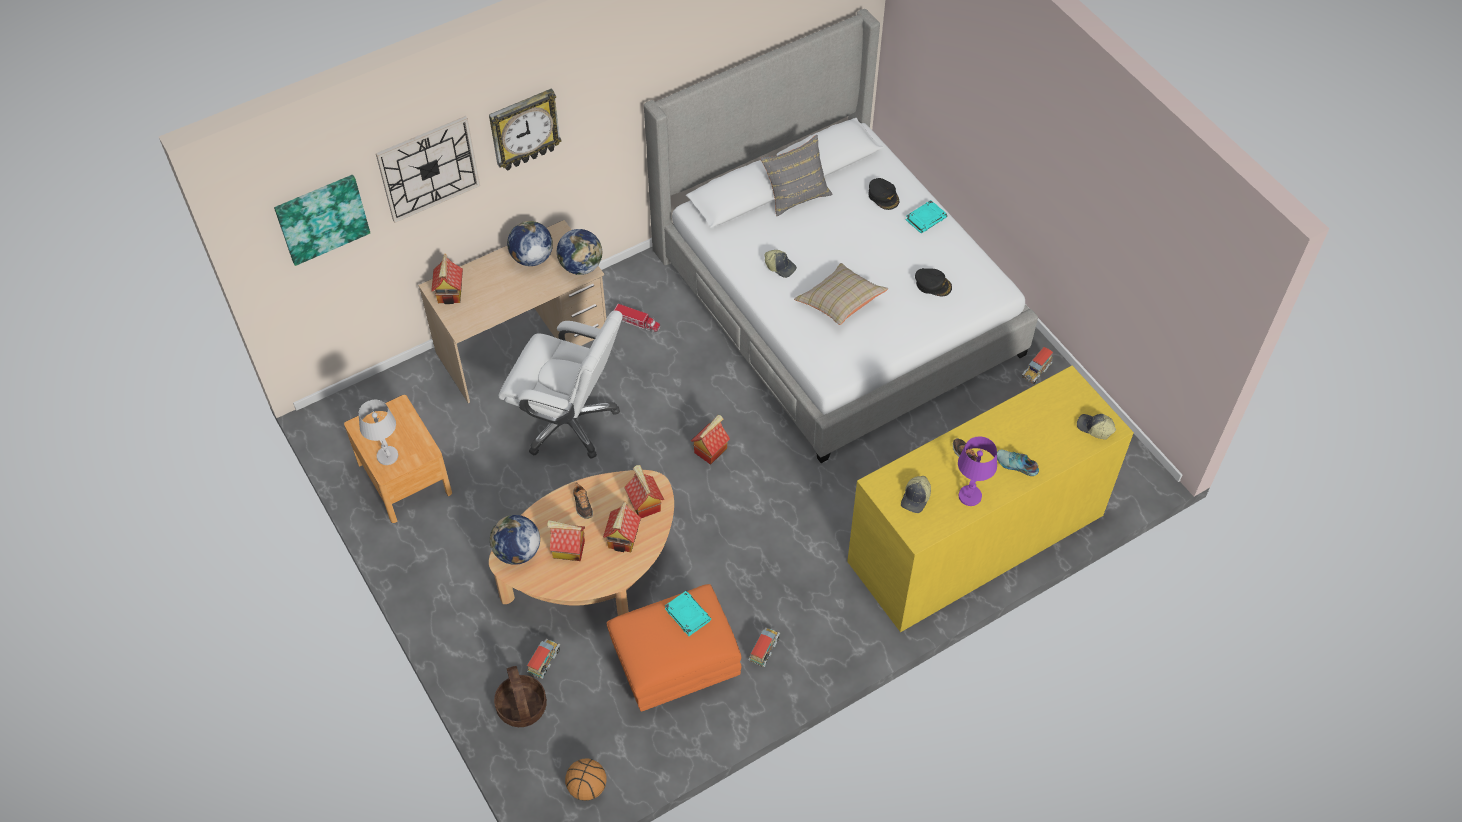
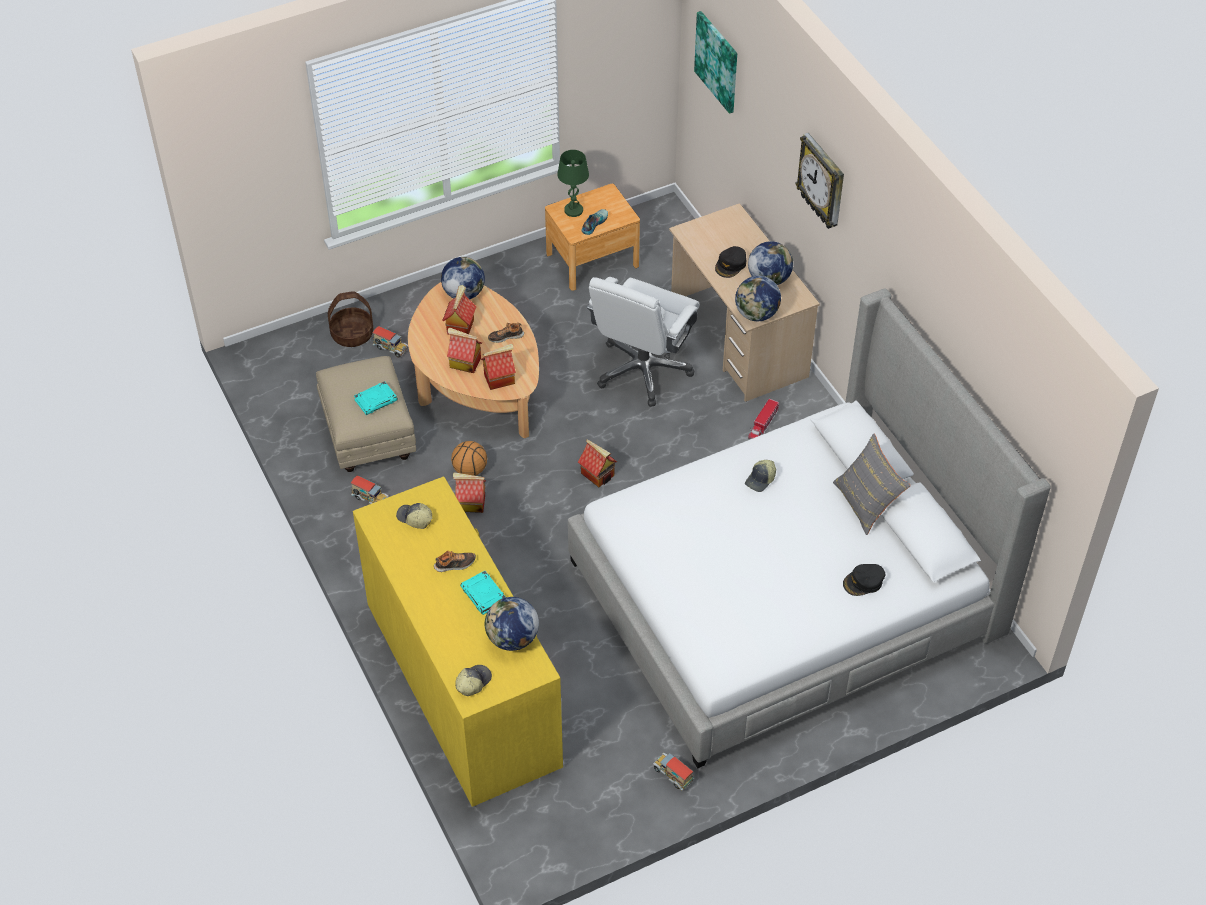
camera: 95 degrees right, 5 degrees down
(387, 456) = (573, 210): white table lamp -> green table lamp
(428, 168) = (771, 119): wall clock -> none
(450, 293) = (727, 224): toy house -> toy house (470, 503)
(586, 787) = (269, 373): basketball -> basketball (470, 469)
(674, 666) = (368, 434): orange ottoman -> beige ottoman
(840, 303) = (707, 525): beige pillow -> none
(926, 218) = (828, 618): turquoise book -> turquoise book (484, 595)
(933, 284) = (729, 612): black cap -> black cap (731, 265)
(970, 496) = (408, 561): purple table lamp -> none
(1016, 465) = (438, 605): shoe -> shoe (594, 223)
(1040, 403) = (512, 639): none -> globe

